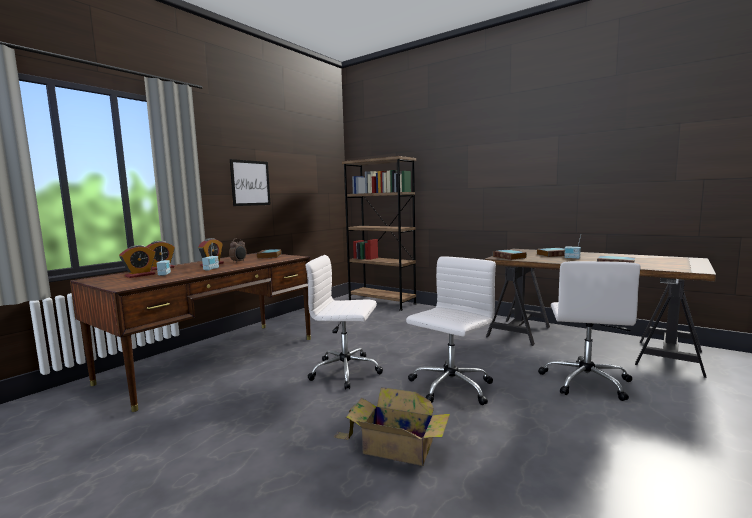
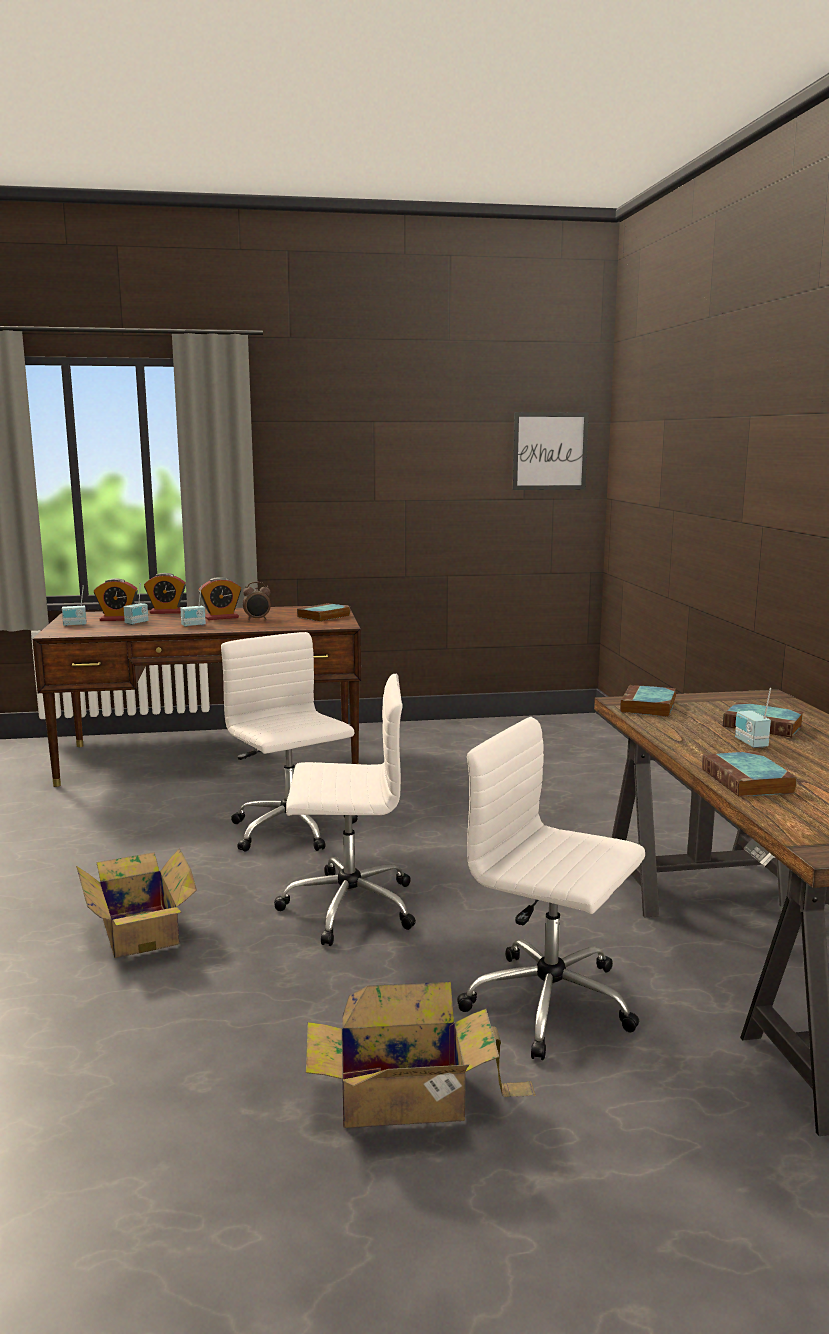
camera: 45 degrees right, 5 degrees up
(118, 282) = (75, 625): none -> radio
(250, 183) = (358, 482): picture -> picture (550, 451)
(381, 302) = (601, 746): brown bookcase -> none
(586, 381) = (552, 1004): white office chair -> white office chair turned 60 degrees clockwise
(645, 434) = (408, 1097): none -> cardboard box

